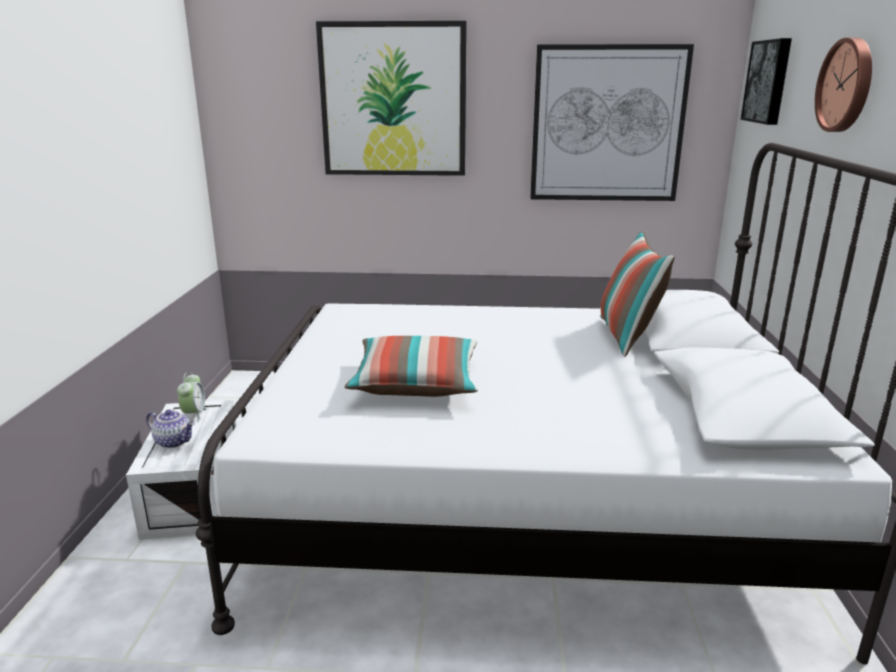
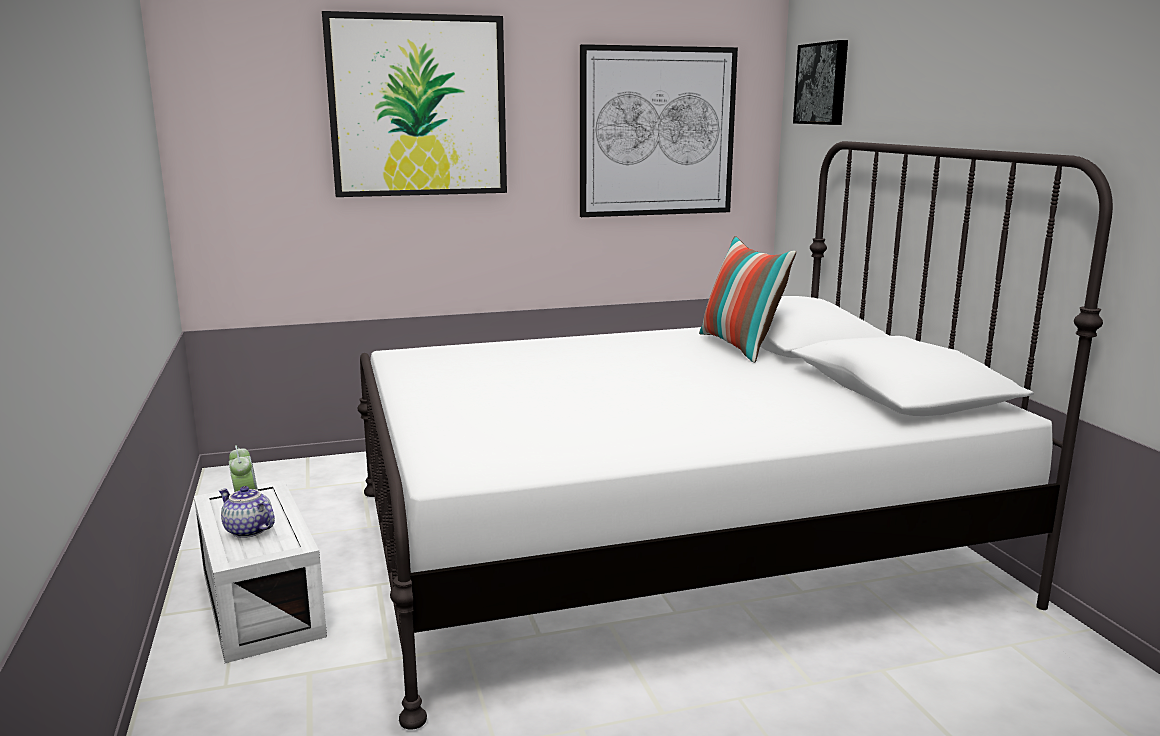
camera: 20 degrees left, 5 degrees down
(174, 442) = (247, 531): teapot -> teapot turned 150 degrees counterclockwise
(416, 384) = (570, 407): pillow -> none
(847, 85) = (927, 80): wall clock -> none

